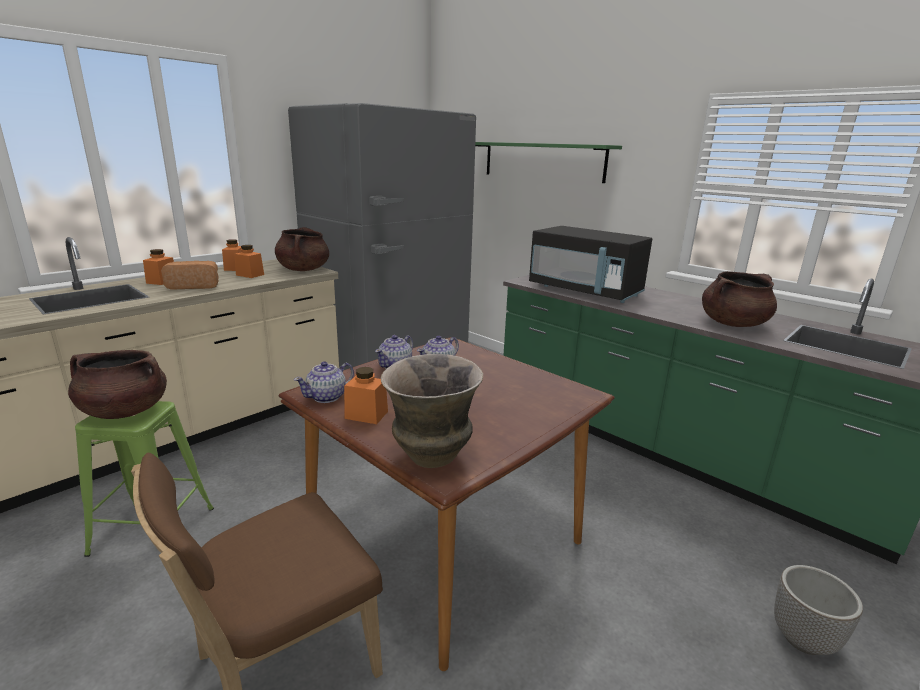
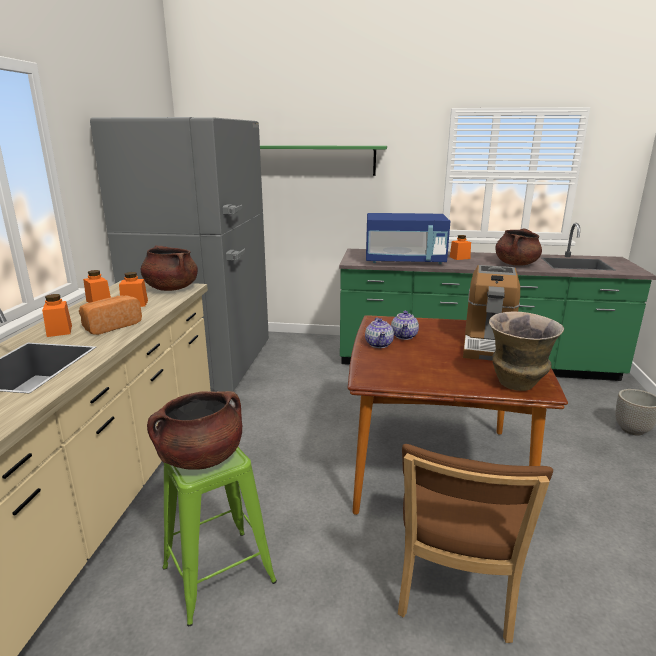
camera: 35 degrees left, 0 degrees up
(327, 397) = (386, 377): teapot -> none
(366, 415) = (434, 377): orange jar -> orange jar (459, 258)
(510, 404) = (488, 343): none -> coffee machine
(585, 291) = (404, 261): black microwave -> blue microwave

